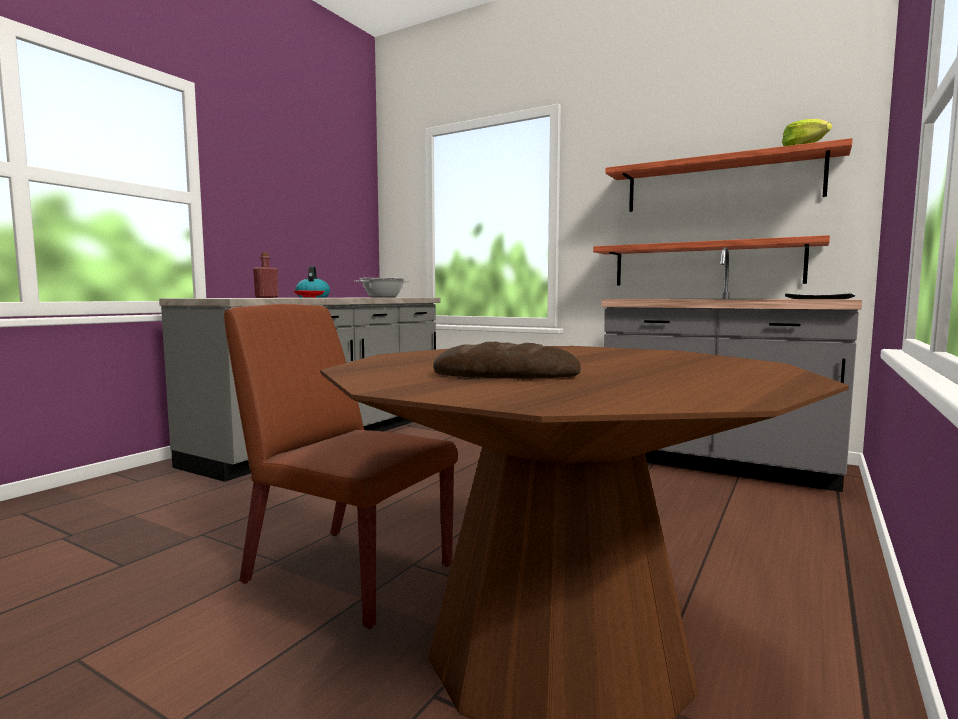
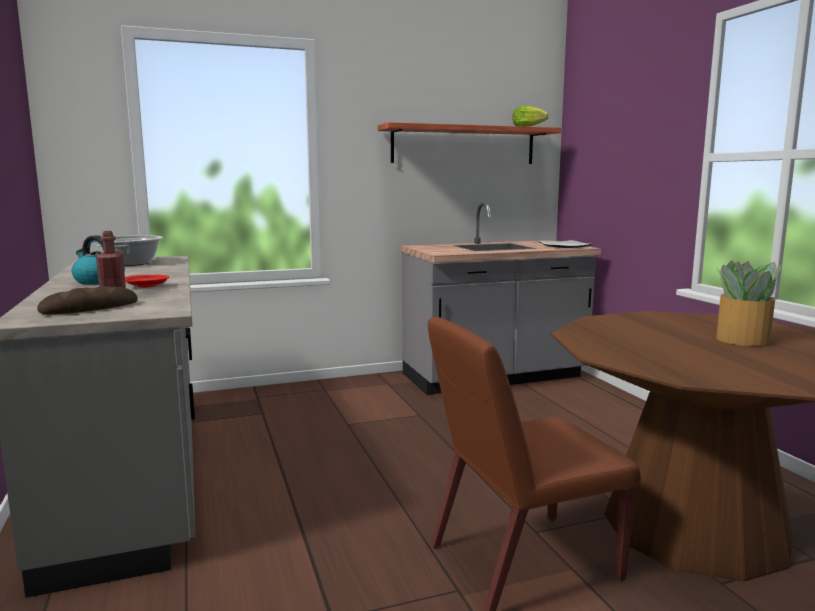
camera: 50 degrees left, 5 degrees up
(506, 375) = (755, 360): bread -> bread (90, 308)
(616, 369) = (741, 340): none -> potted plant
(705, 264) = (454, 213): shelf -> none

